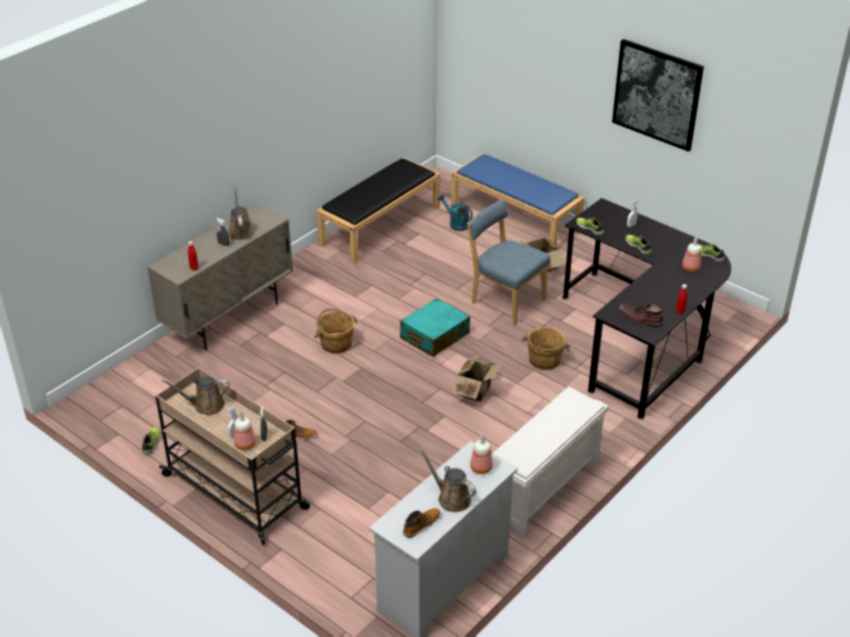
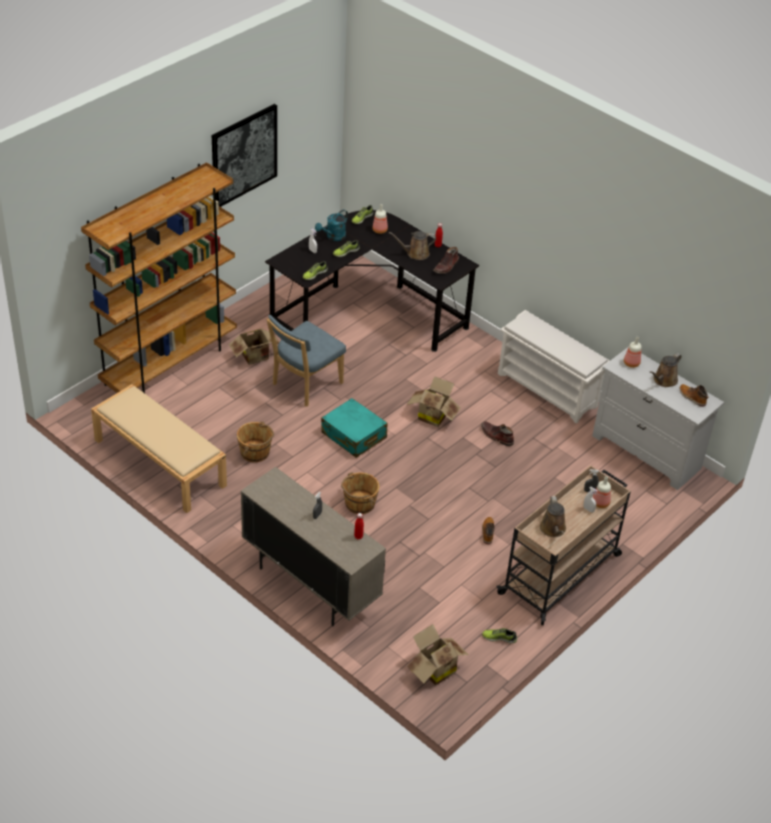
camera: 90 degrees left, 5 degrees up
(118, 398) = (434, 669): none -> cardboard box
(240, 231) = (294, 503): brown watering can -> brown watering can (415, 253)
(380, 225) = (159, 462): black bench -> beige bench
(451, 442) = (496, 436): none -> brown boot
(456, 224) = (169, 406): turquoise watering can -> turquoise watering can (333, 237)
(516, 219) = (169, 363): blue bench -> brown bookcase
(544, 360) = (393, 371): brown bucket -> brown bucket (255, 452)

